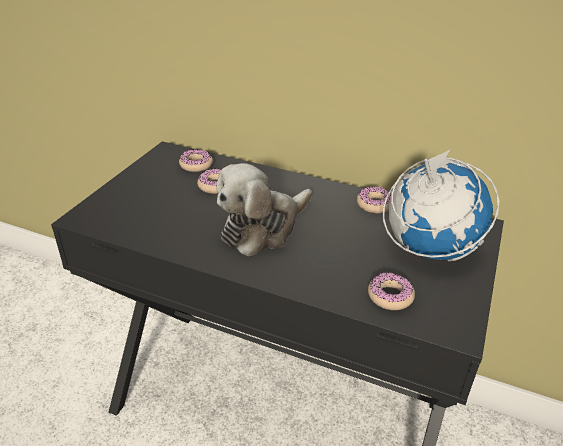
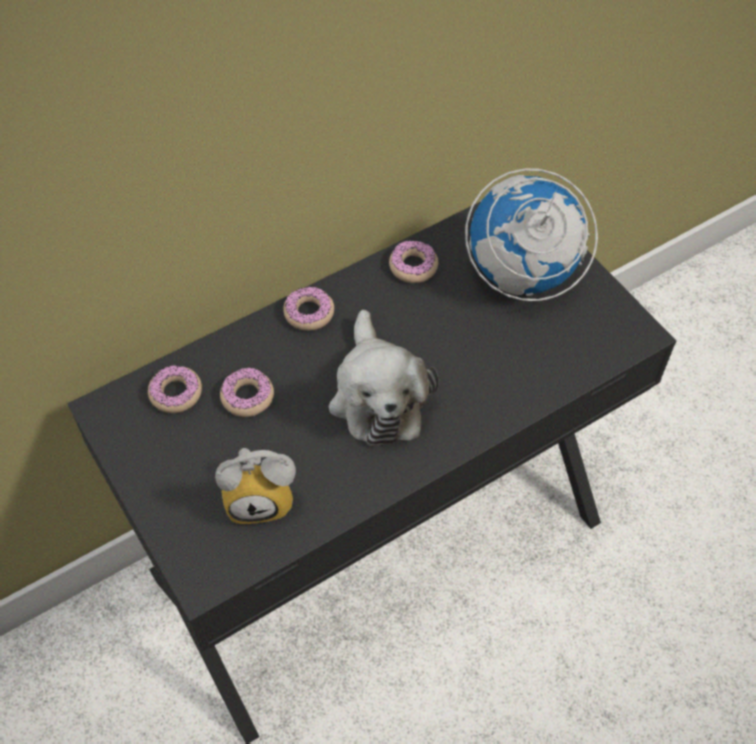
camera: 55 degrees left, 20 degrees up
(150, 216) = (261, 498): none -> alarm clock
(390, 296) = (564, 352): donut -> donut (309, 313)

